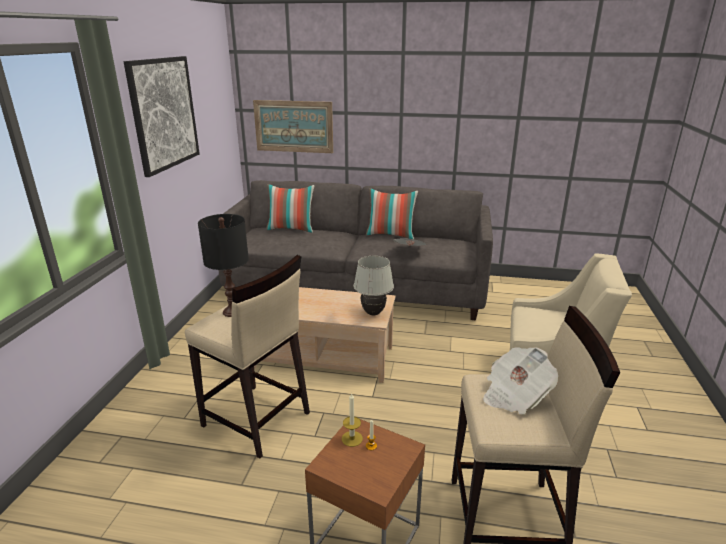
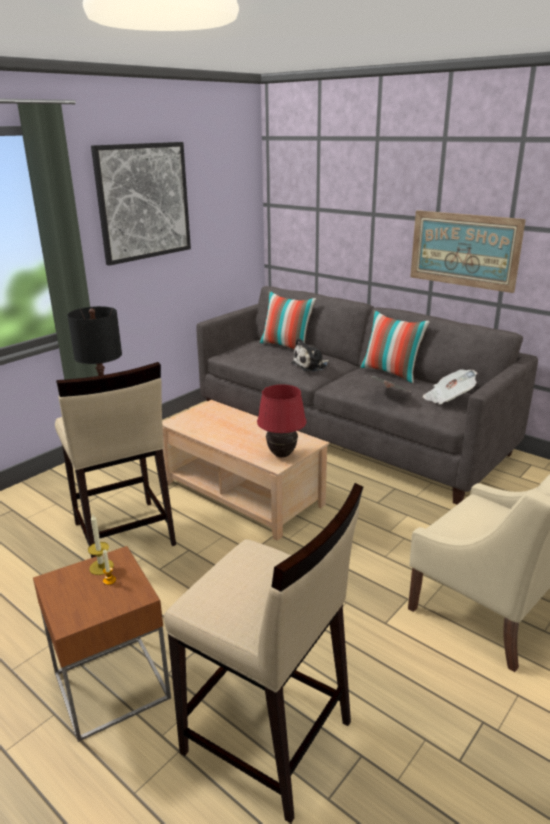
camera: 30 degrees right, 0 degrees up
(293, 126) = (317, 227): picture -> picture (464, 250)
(329, 240) = (311, 365): none -> plush toy
(373, 313) = (282, 454): white table lamp -> red table lamp
(515, 395) = (263, 577): newspaper -> newspaper (448, 398)

